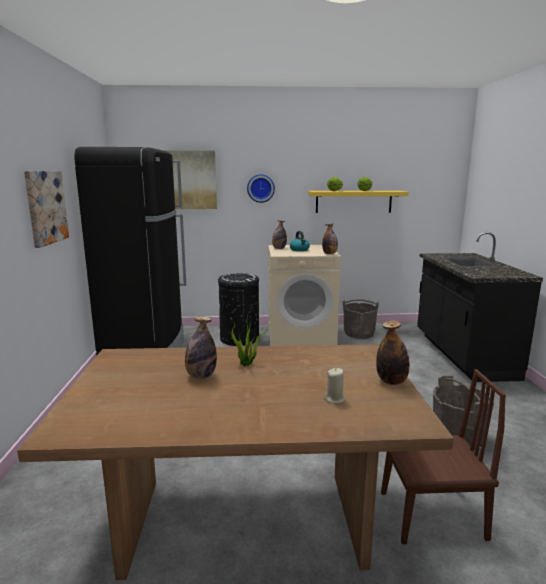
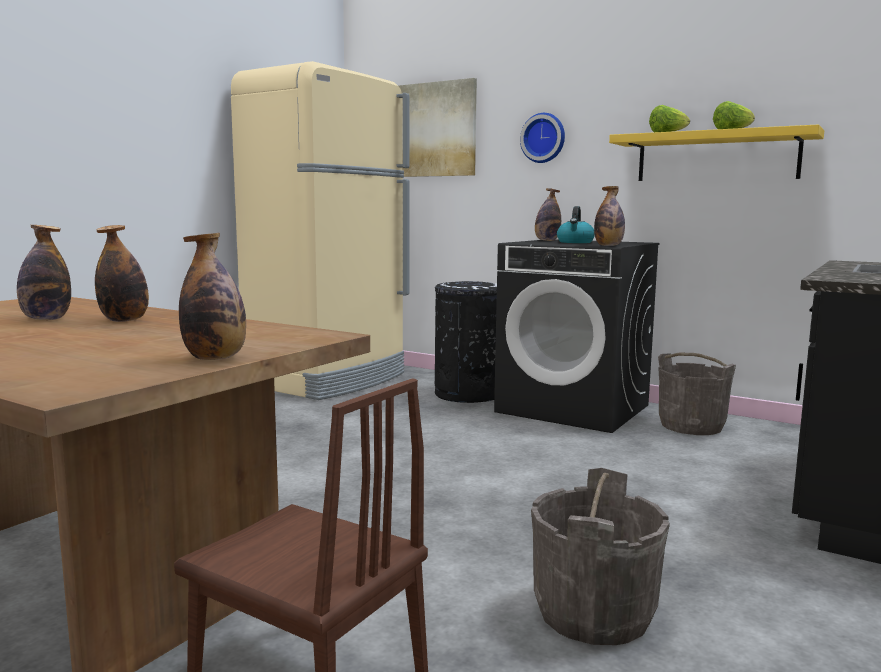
camera: 35 degrees right, 5 degrees down
(45, 207) = (150, 138): picture -> none
(146, 347) = (329, 380): black fridge -> beige fridge
(246, 364) = (124, 320): potted plant -> bottle
(301, 335) = (574, 408): beige washing machine -> black washing machine
(335, 399) = (81, 355): beige candle -> none

